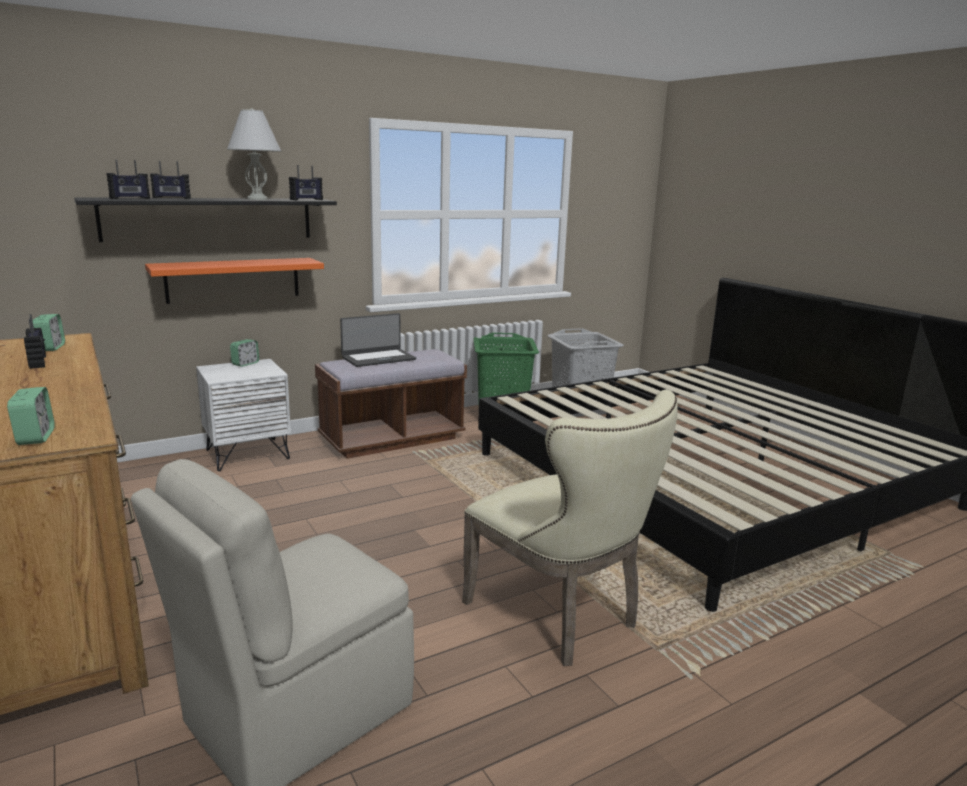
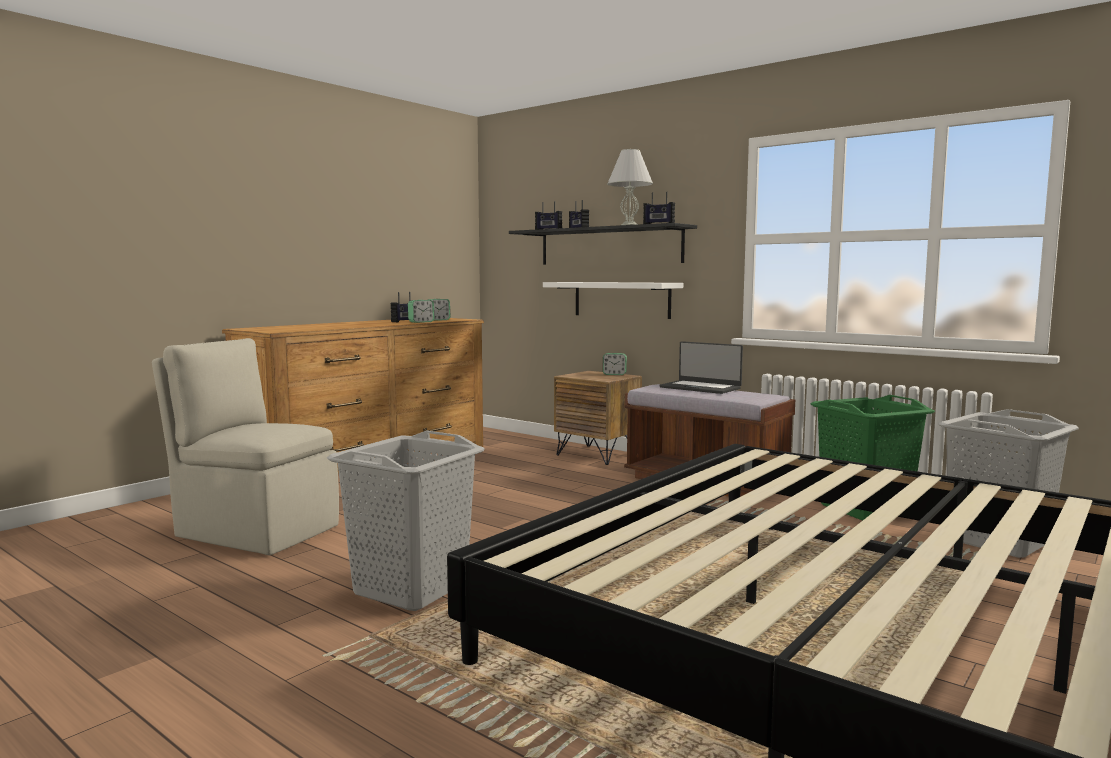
camera: 70 degrees right, 10 degrees down
(35, 437) = (273, 329): alarm clock -> alarm clock (421, 322)
(233, 280) = (621, 299): orange shelf -> white shelf
(247, 454) = (597, 455): white nightstand -> brown nightstand
(561, 616) = (410, 589): beige chair -> grey laundry basket

